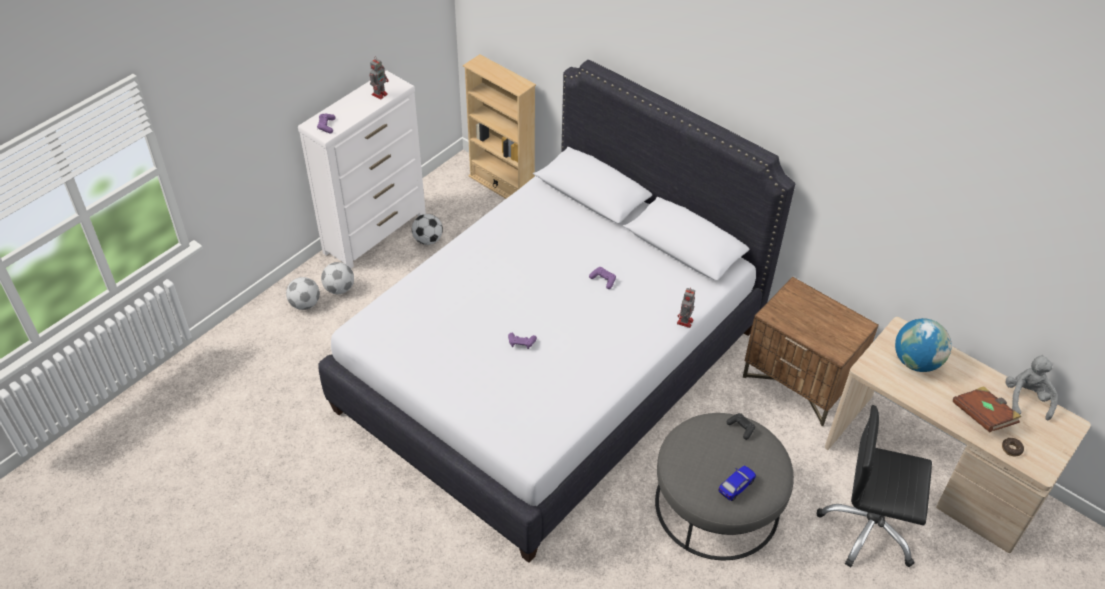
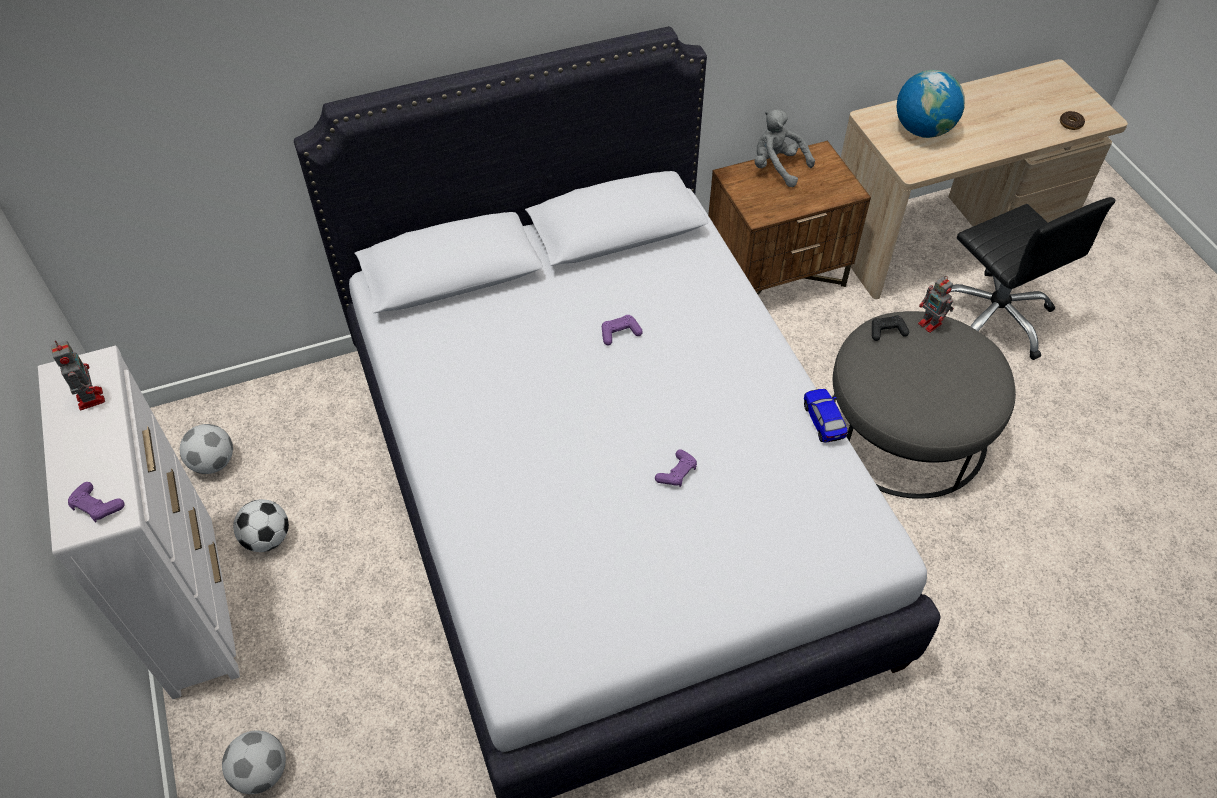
camera: 60 degrees left, 5 degrees up
(339, 289) = (269, 705): football -> football (213, 462)
(502, 186) = (240, 402): beige bookcase -> none
(684, 322) = (744, 288): toy robot -> toy robot (931, 324)
(736, 486) = (970, 377): toy car -> toy car (823, 421)
(869, 528) = (994, 317): black office chair -> black office chair turned 75 degrees counterclockwise
(983, 416) = (1020, 121): brown book -> none
(1026, 399) = (1011, 82): grey plush toy -> grey plush toy (777, 167)

